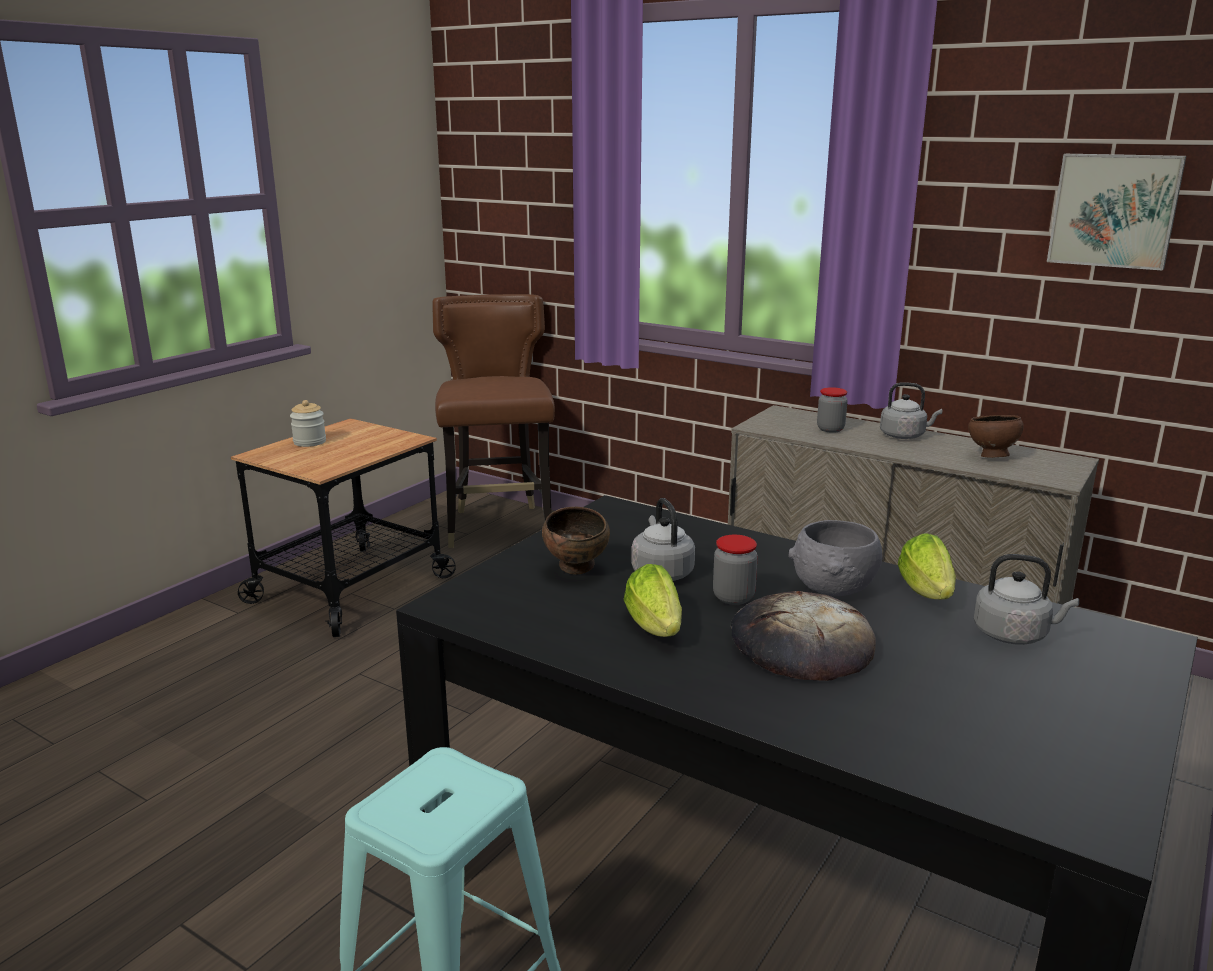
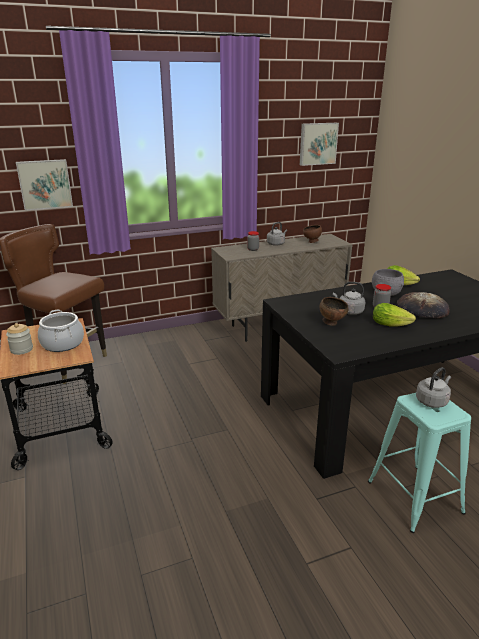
camera: 55 degrees left, 5 degrees up
(348, 453) = (63, 343): none -> cooking pot
(543, 229) = (45, 184): none -> picture
(1014, 635) = (436, 285): grey kettle -> grey kettle (432, 401)

